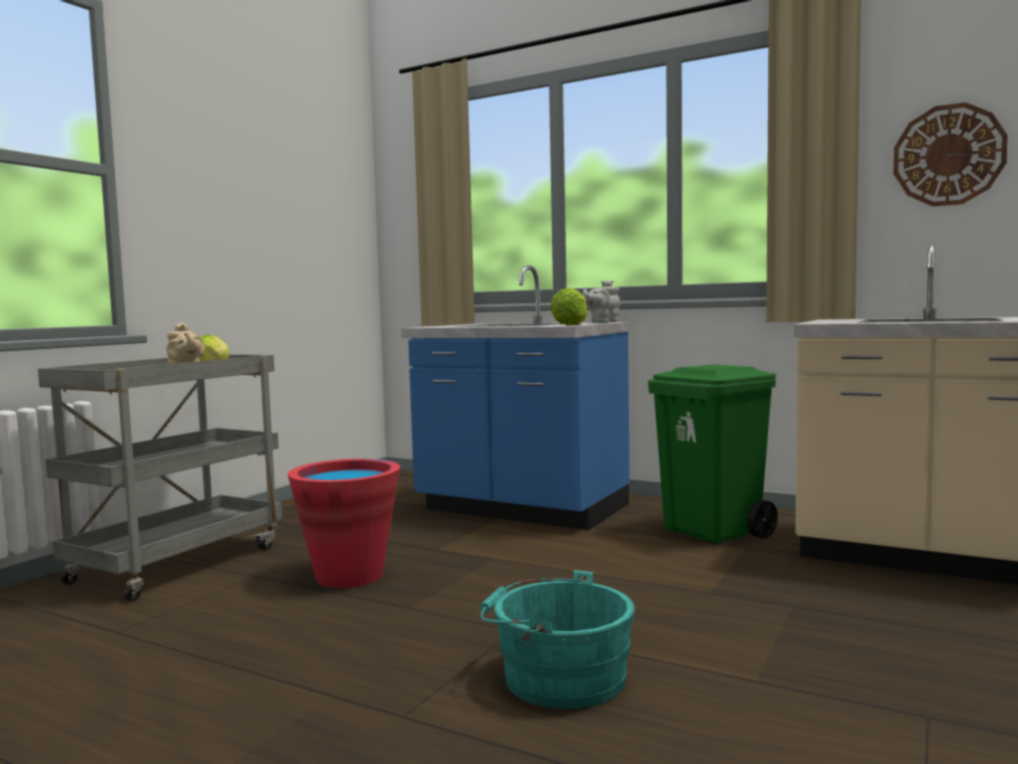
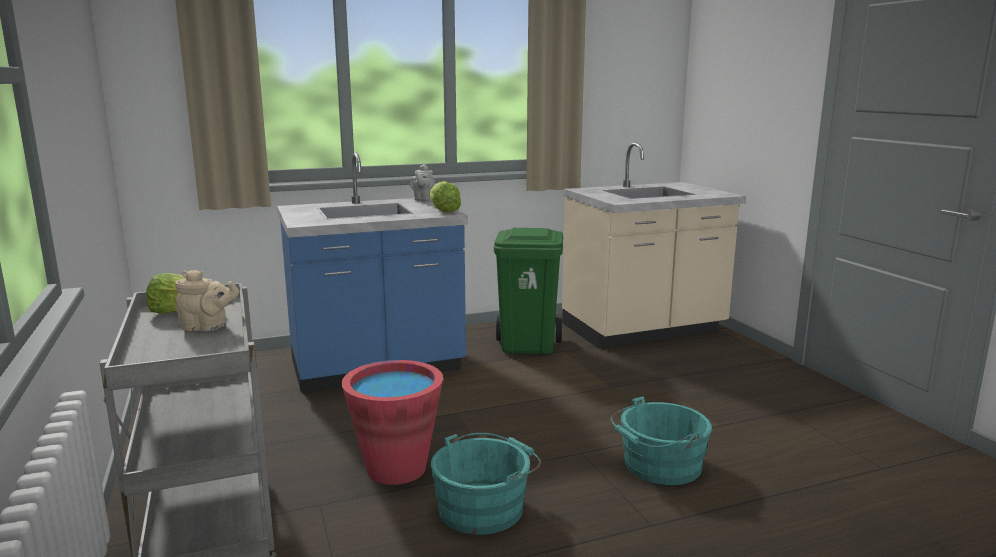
camera: 50 degrees left, 10 degrees up
(328, 627) = (485, 507): none -> turquoise bucket
(948, 155) = (620, 80): wall clock -> none

